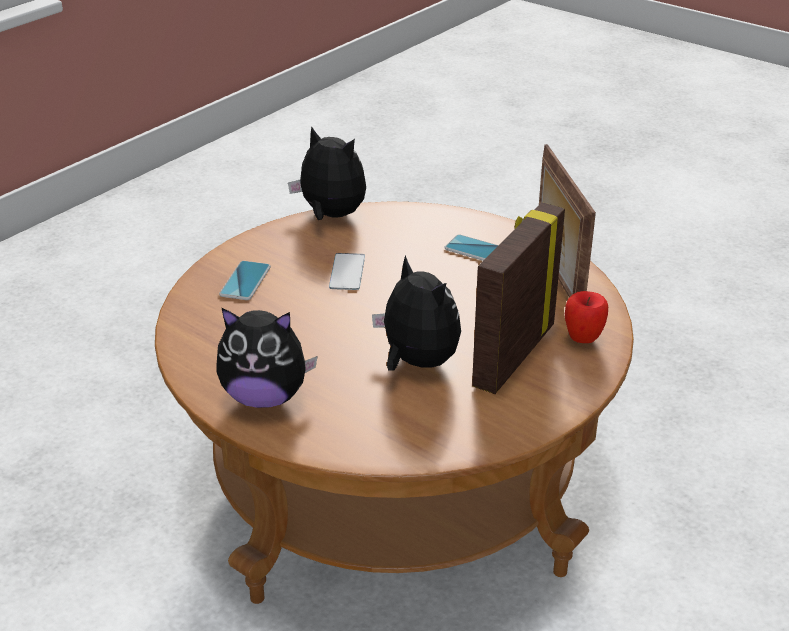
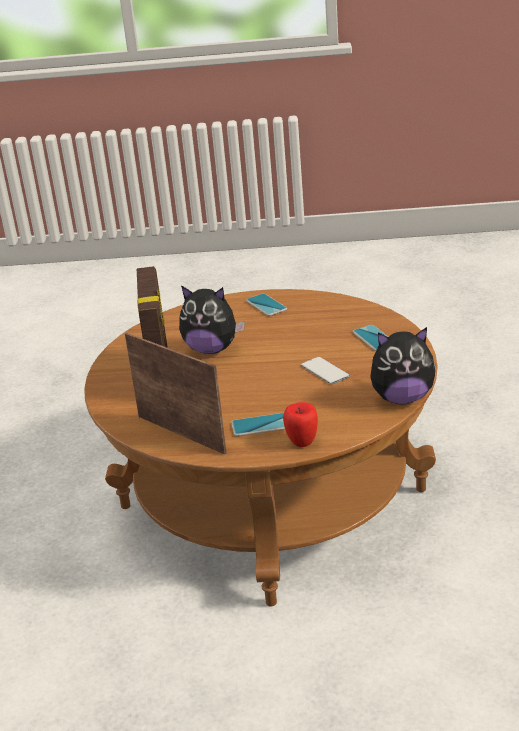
camera: 145 degrees right, 5 degrees down
(265, 397) = (266, 305): plush toy -> phone
(583, 339) = (126, 403): apple -> apple (302, 442)

